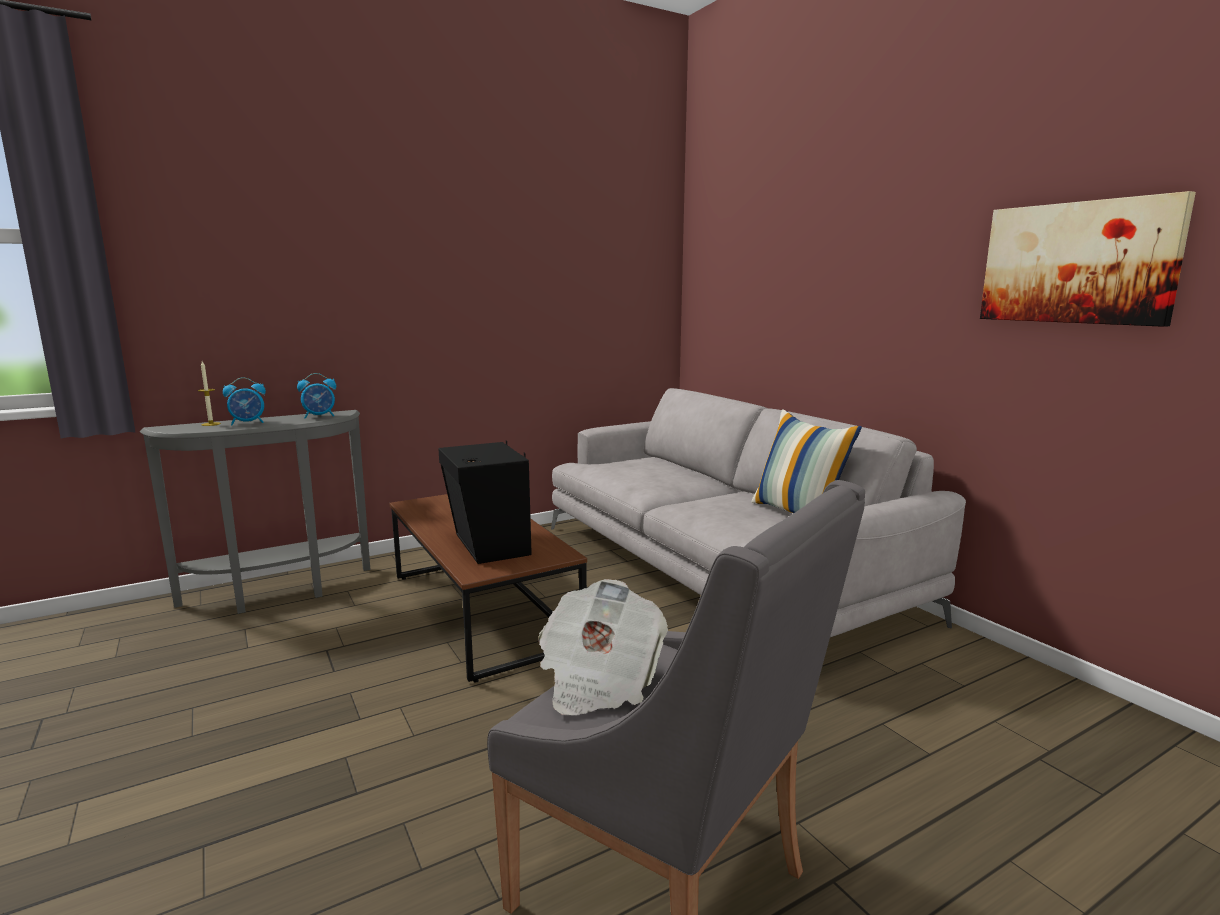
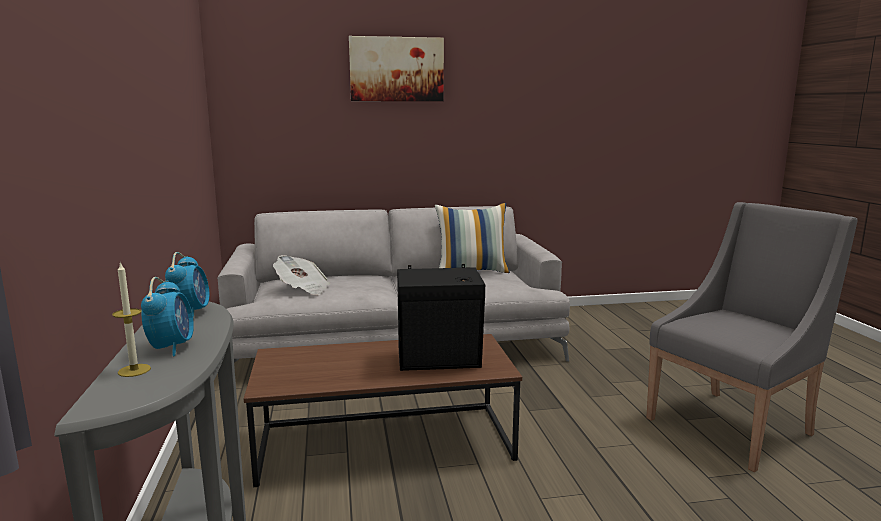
camera: 70 degrees left, 0 degrees up
(599, 678) = (726, 332): newspaper -> newspaper (303, 289)
(1077, 263) = (560, 103): picture -> picture (396, 69)

